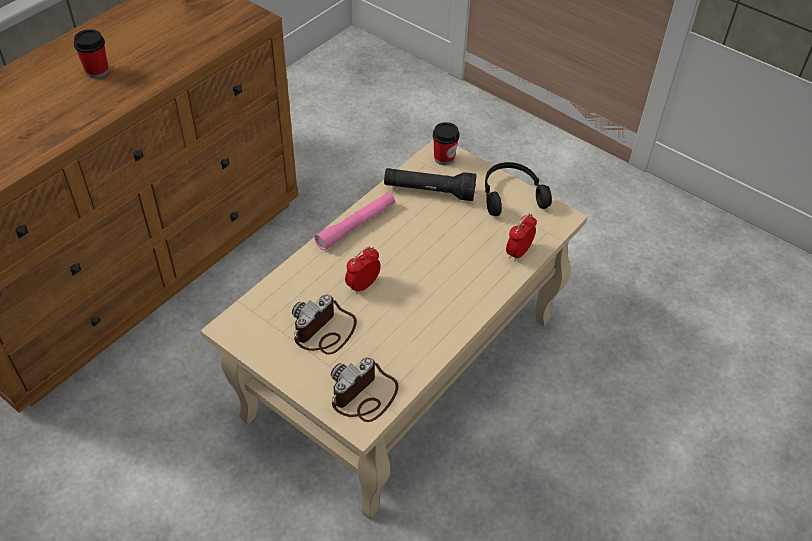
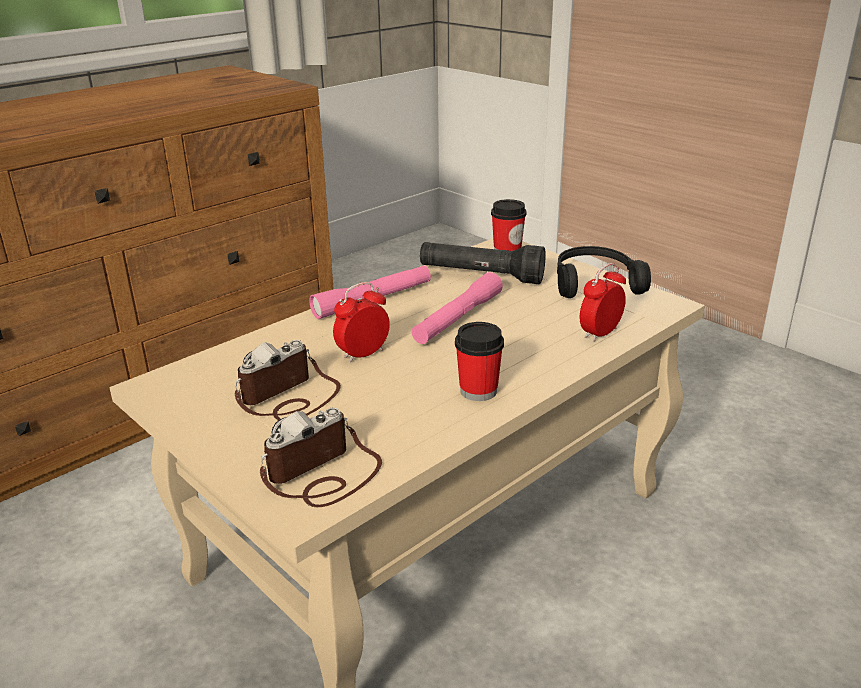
camera: 10 degrees right, 20 degrees down
(97, 71) = (78, 109): cup -> cup (478, 391)
(420, 243) = (458, 318): none -> pink flashlight

